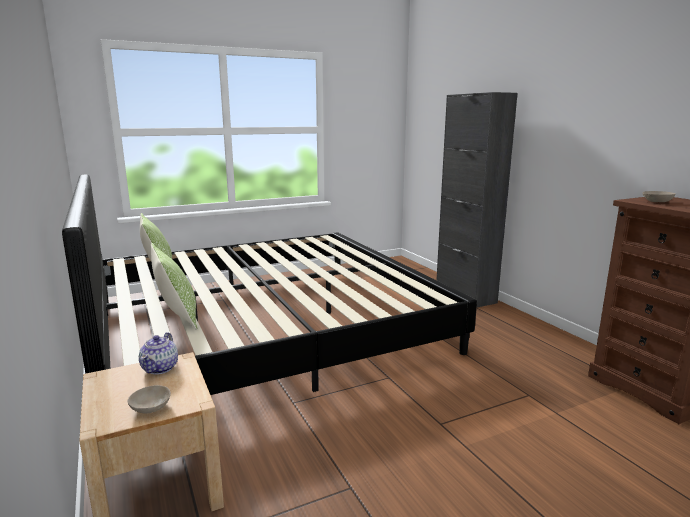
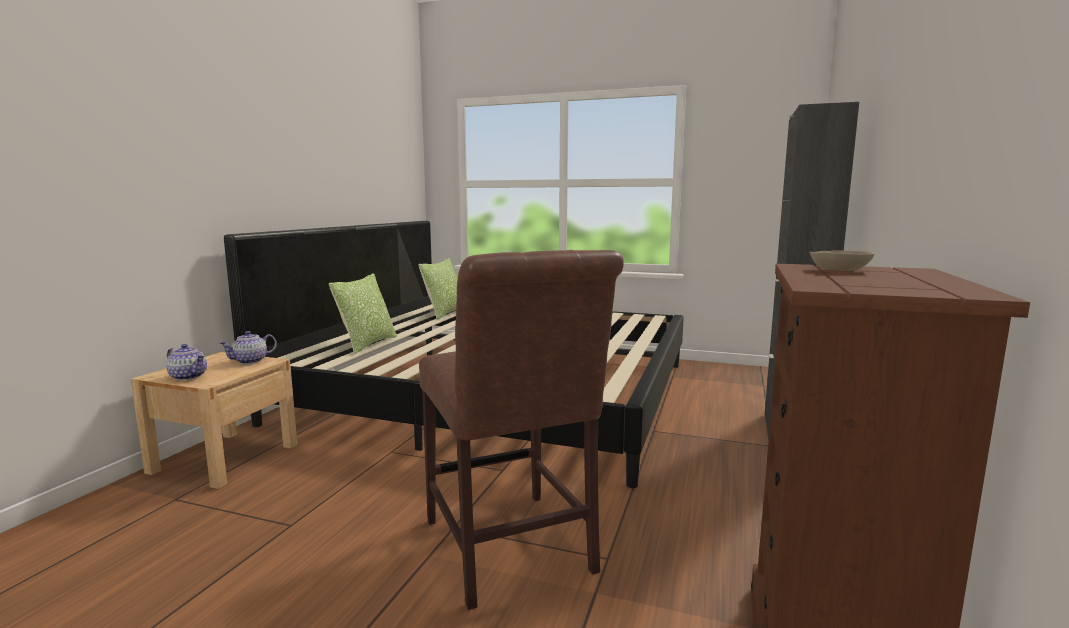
camera: 45 degrees right, 5 degrees down
(150, 407) = (188, 376): beige bowl -> teapot
(491, 418) = (510, 551): none -> brown chair

